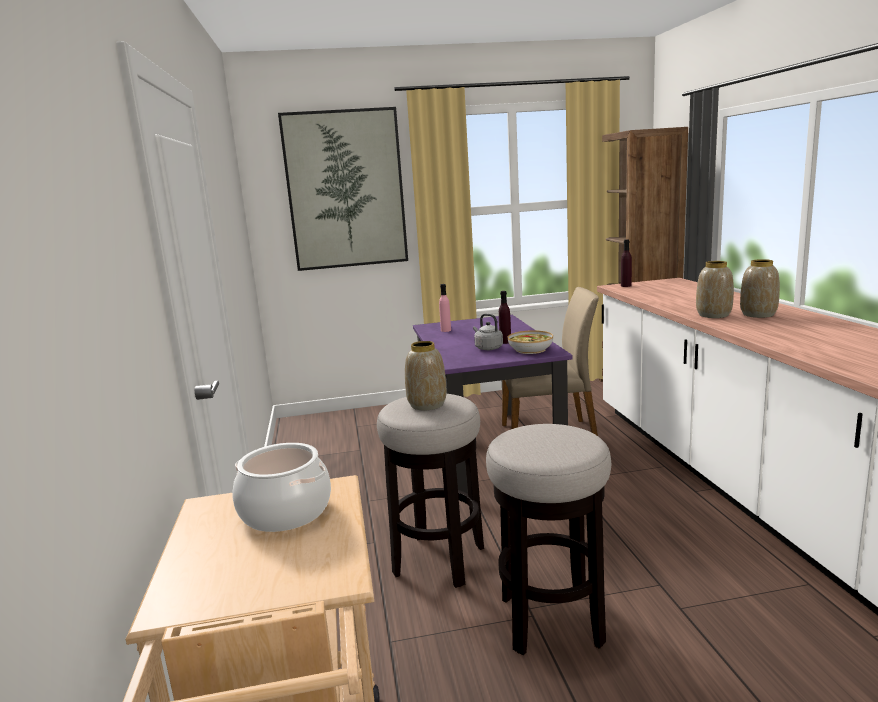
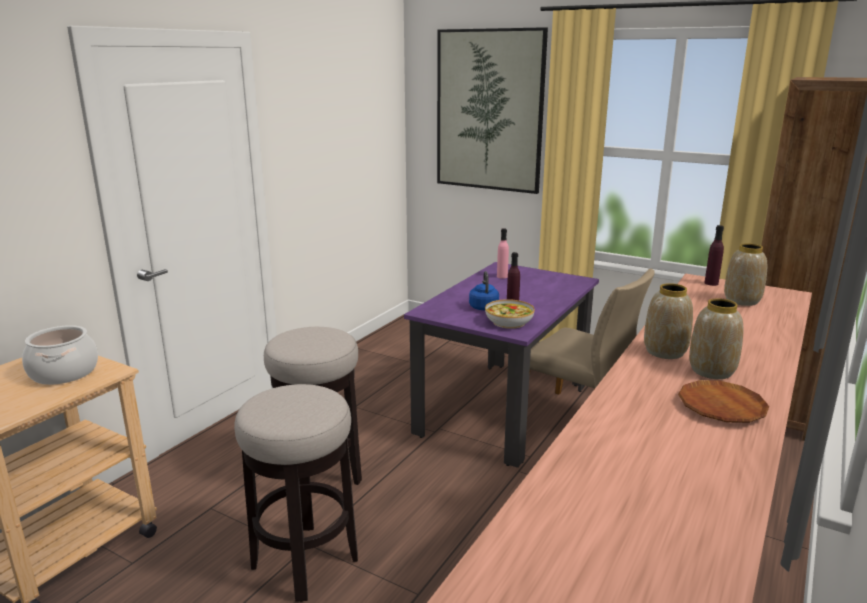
camera: 40 degrees right, 5 degrees up
(426, 405) = (308, 339): vase -> vase (741, 301)
(487, 348) = (483, 307): grey kettle -> blue kettle
(811, 324) = (721, 407): none -> brown plate

